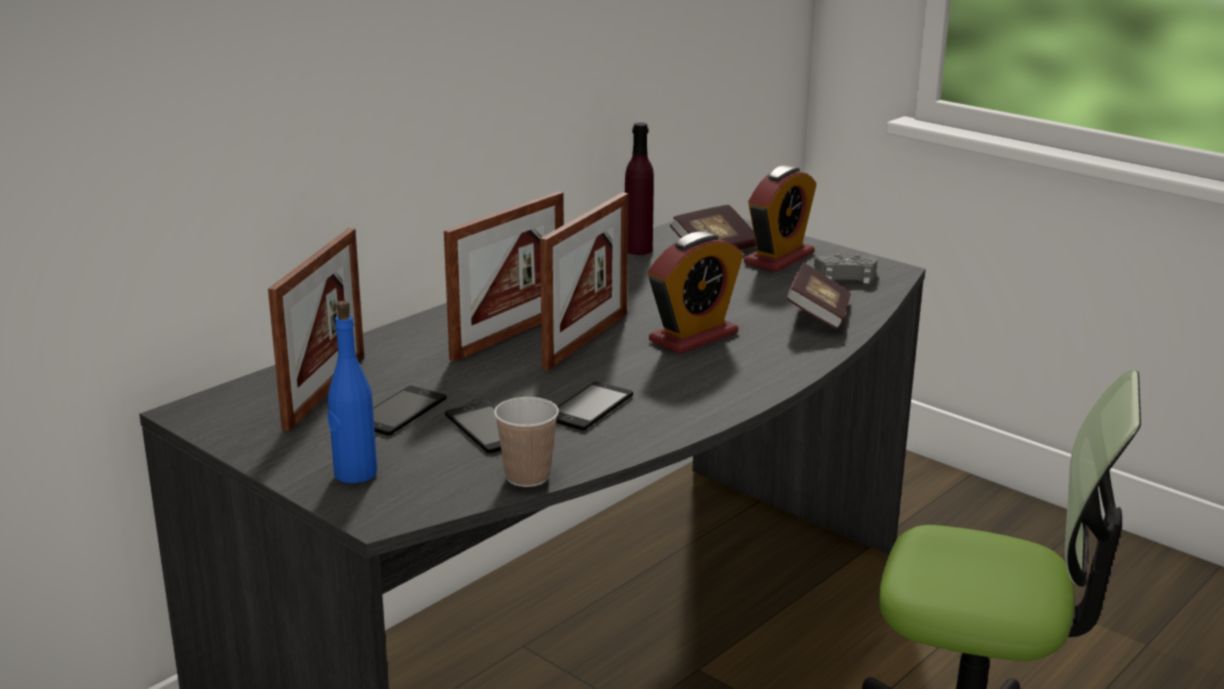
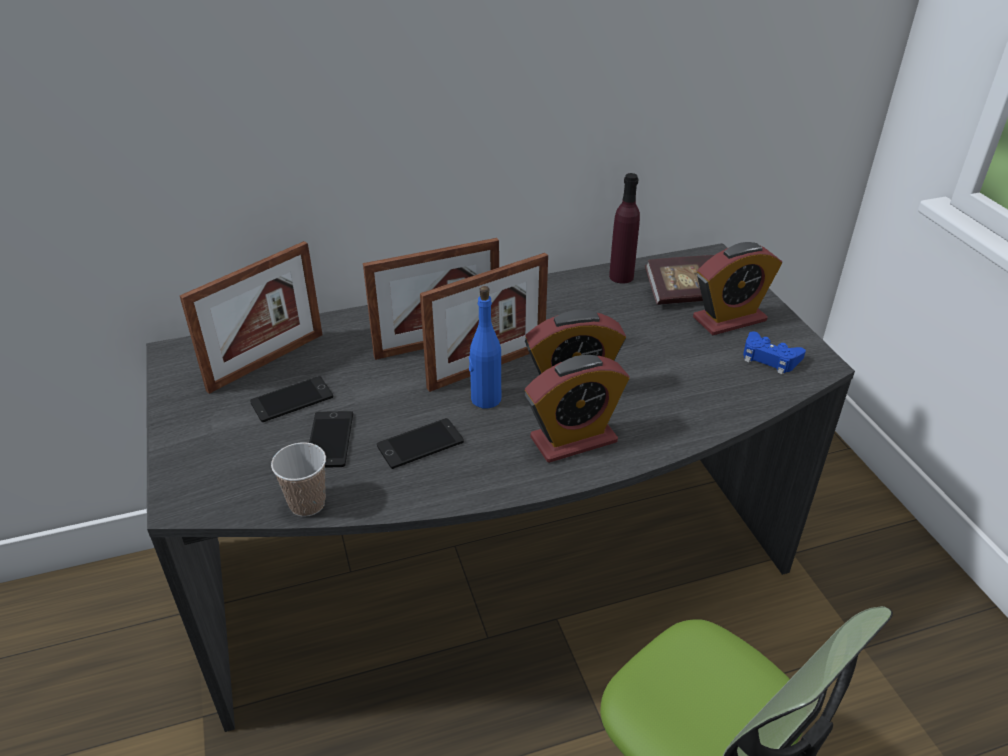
camera: 30 degrees right, 15 degrees up
(355, 473) = (206, 453): blue bottle -> blue bottle (485, 399)
(737, 367) = (573, 440): none -> alarm clock
(818, 315) = (699, 399): book -> none
(846, 276) = (769, 358): grey game controller -> blue game controller

